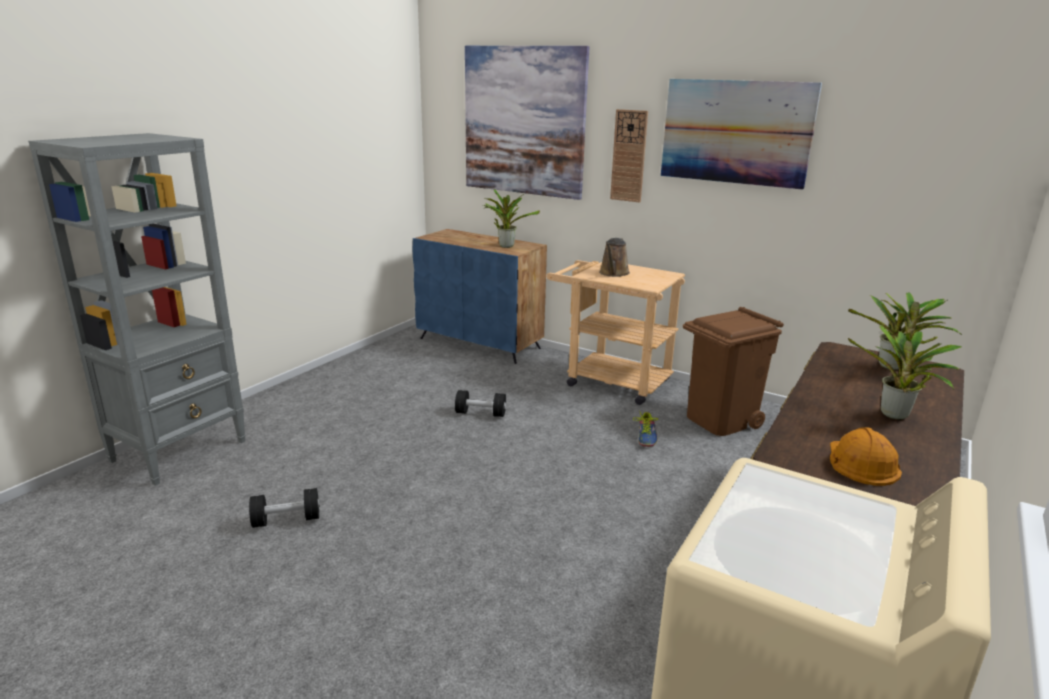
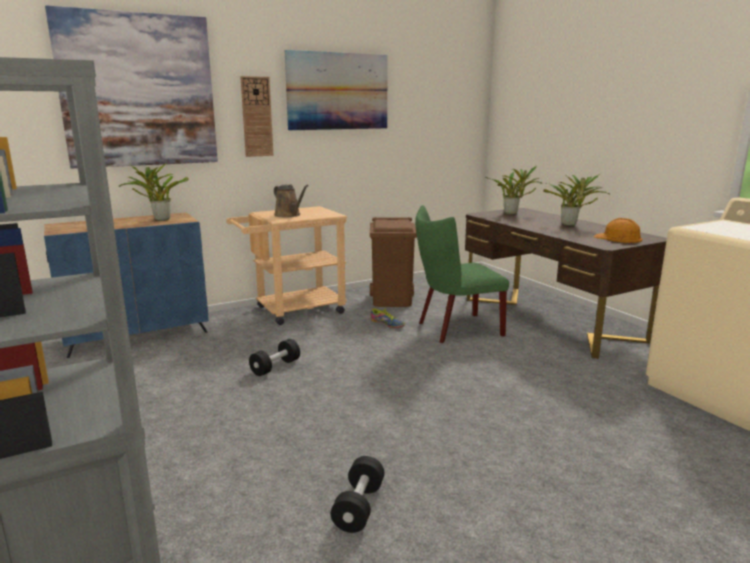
camera: 60 degrees left, 5 degrees down
(689, 482) = (455, 329): none -> green chair

